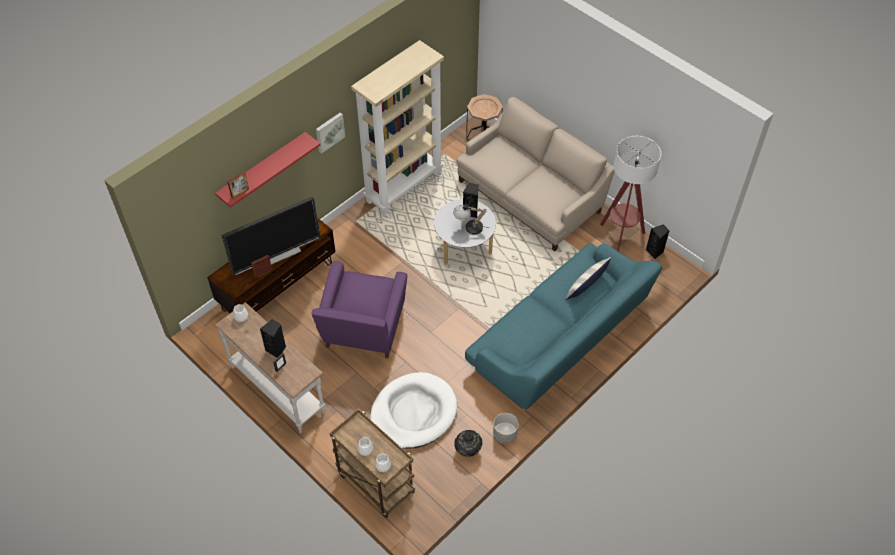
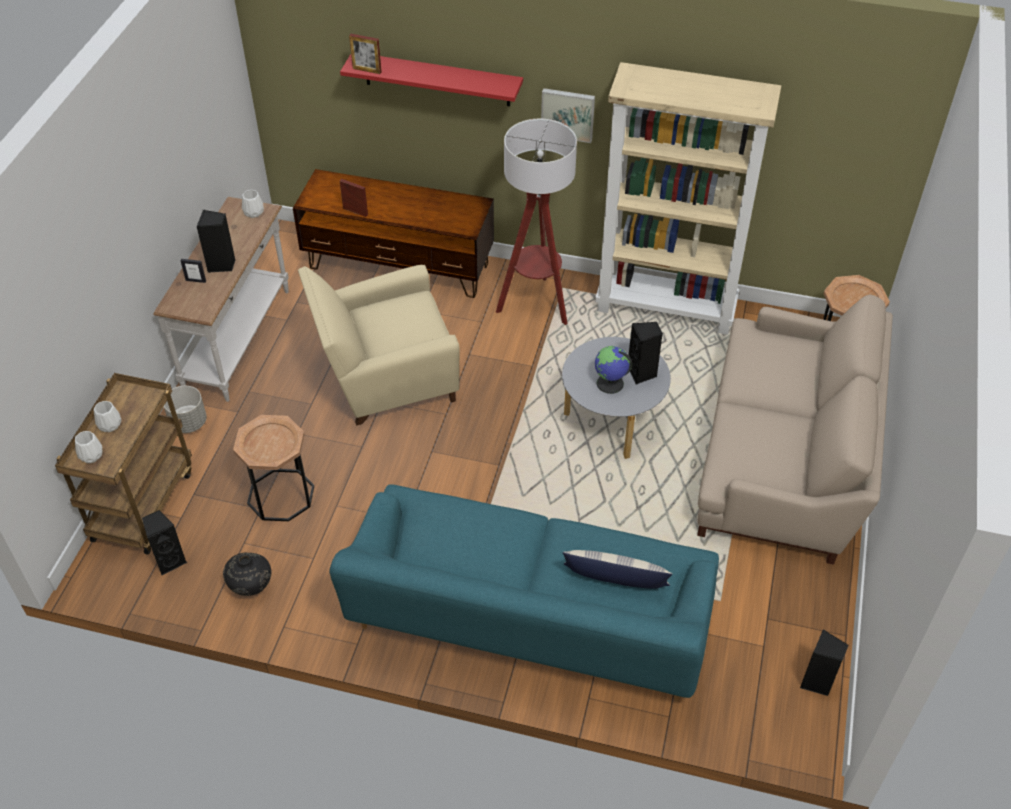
camera: 60 degrees right, 5 degrees down
(276, 255) = (392, 209): television -> none
(363, 330) = (385, 379): purple armchair -> beige armchair
(413, 413) = (281, 495): white dog bed -> brown side table
(425, 483) = (170, 560): none -> black speaker
(469, 227) = (610, 384): table lamp -> globe
(505, 434) = (304, 622): grey planter -> grey planter (188, 423)
(620, 238) = (802, 616): floor lamp -> floor lamp (536, 304)

